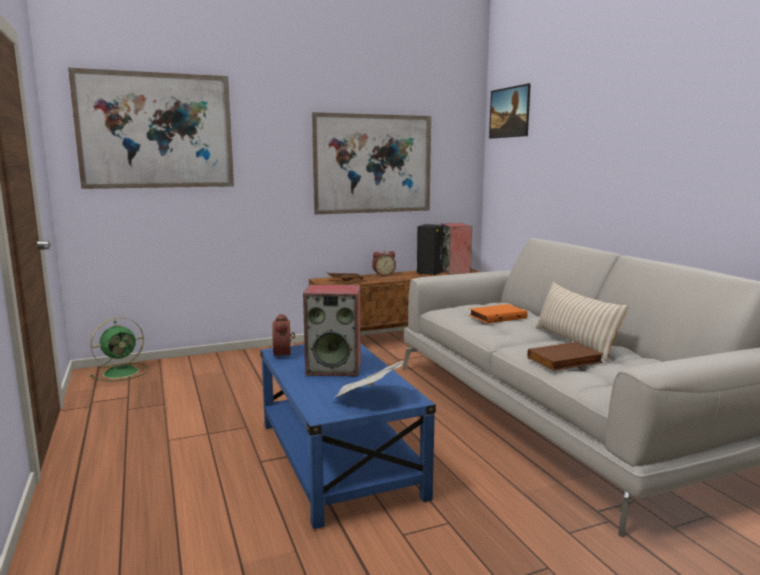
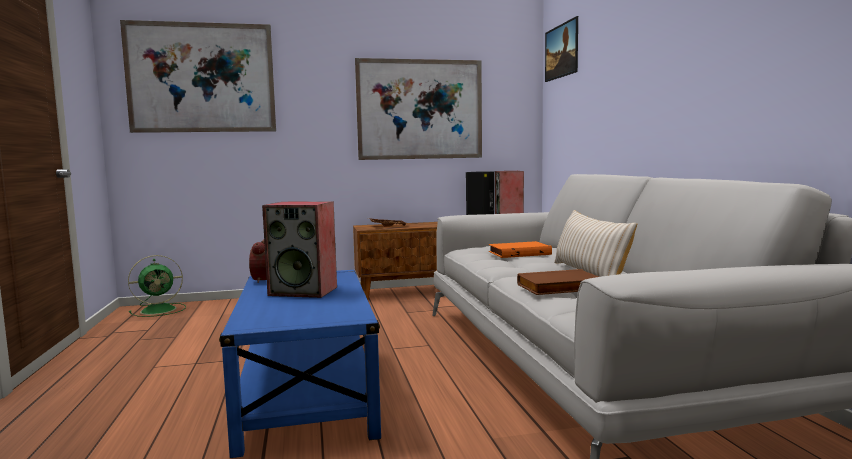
camera: 10 degrees right, 5 degrees down
(367, 398) = (309, 314): newspaper -> none
(383, 274) = (431, 222): alarm clock -> none

